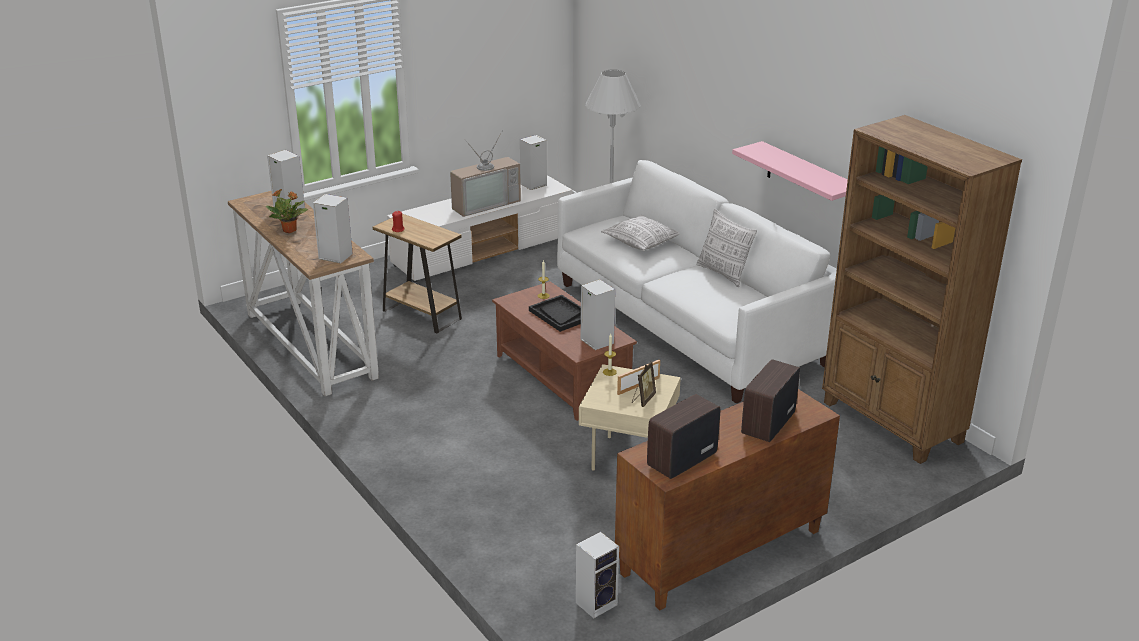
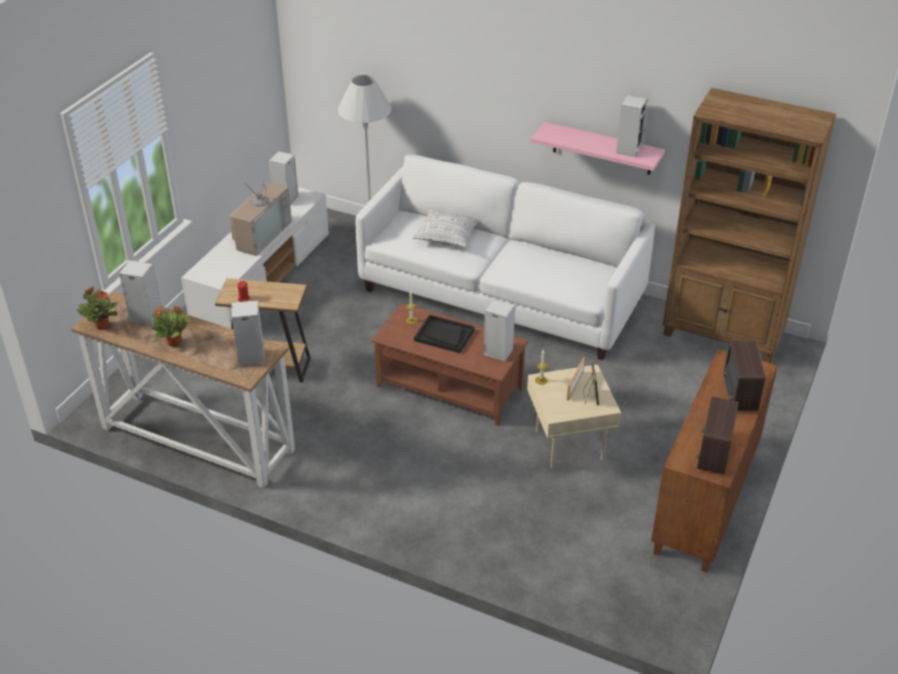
camera: 30 degrees left, 10 degrees up
(250, 205) = (102, 325): none -> potted plant
(597, 603) = (659, 587): speaker -> speaker (628, 149)
(723, 273) = (540, 247): pillow -> none

